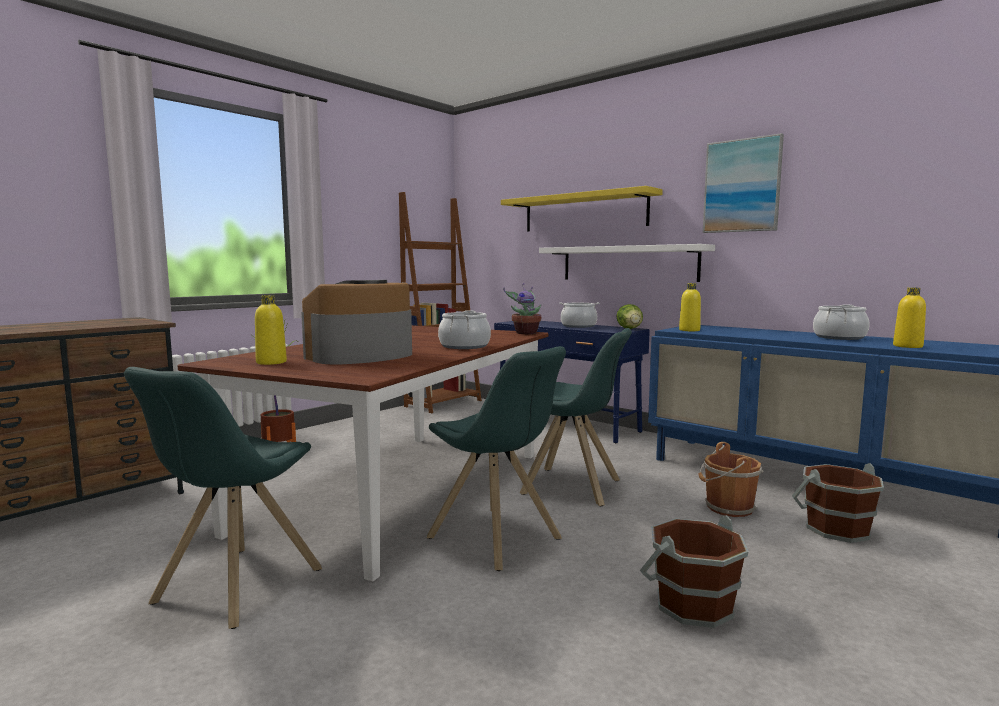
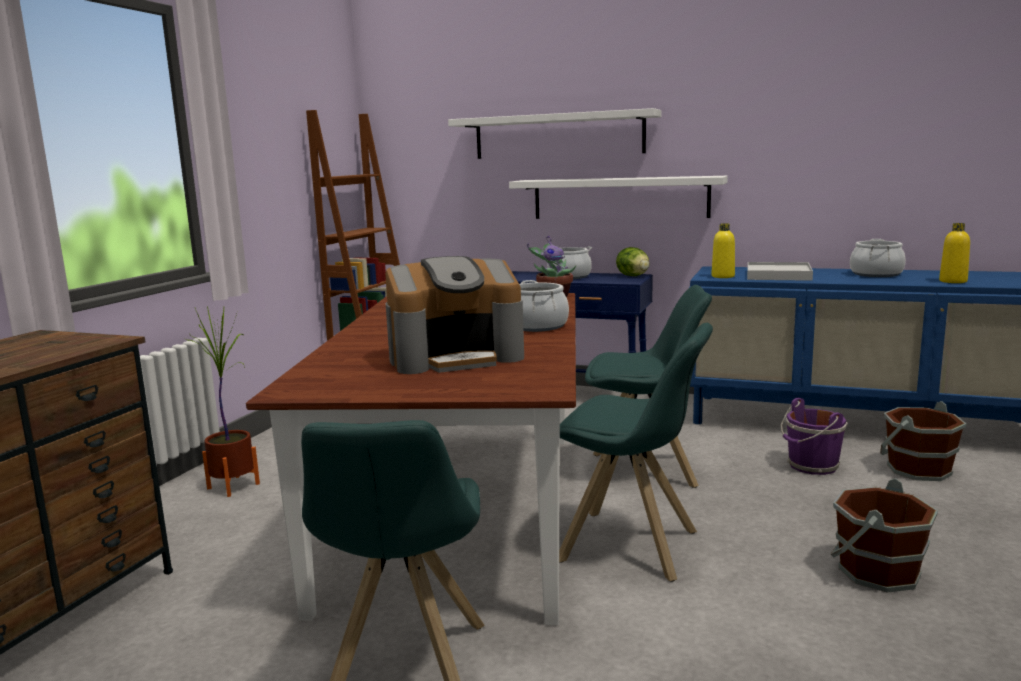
camera: 20 degrees left, 5 degrees up
(271, 362) = (369, 381): yellow bottle -> none
(360, 356) = (456, 357): coffee machine -> coffee machine turned 135 degrees counterclockwise
(584, 212) = (558, 135): yellow shelf -> white shelf
(727, 508) = (811, 466): brown bucket -> purple bucket
(741, 332) = (778, 275): none -> white tray
(742, 186) = (757, 109): picture -> none

